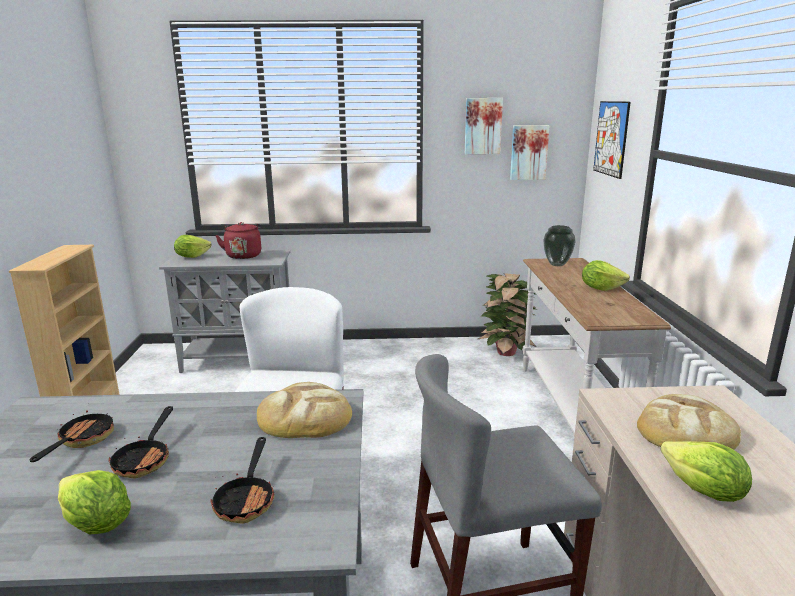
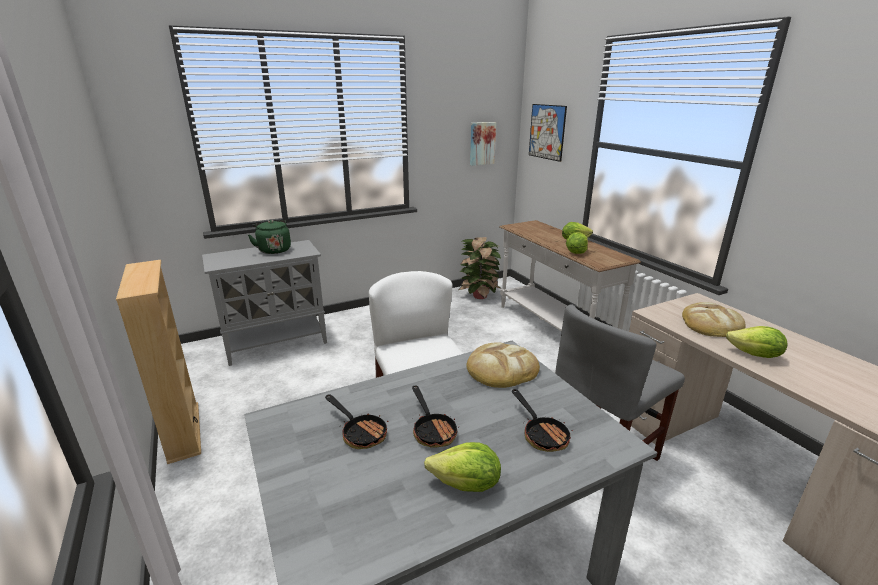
camera: 25 degrees left, 5 degrees up
(81, 441) = (360, 432): frying pan -> frying pan turned 150 degrees clockwise
(192, 256) = (224, 257): lettuce -> lettuce (576, 252)
(243, 255) = (274, 250): red kettle -> green kettle
(482, 126) = (450, 124): picture -> none
(556, 264) = (527, 227): vase -> none

